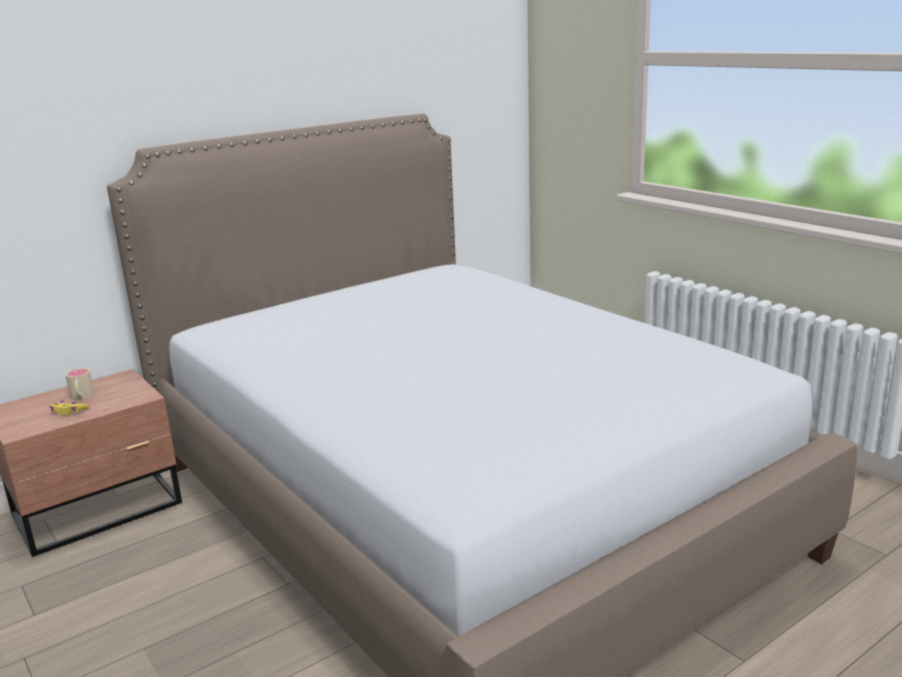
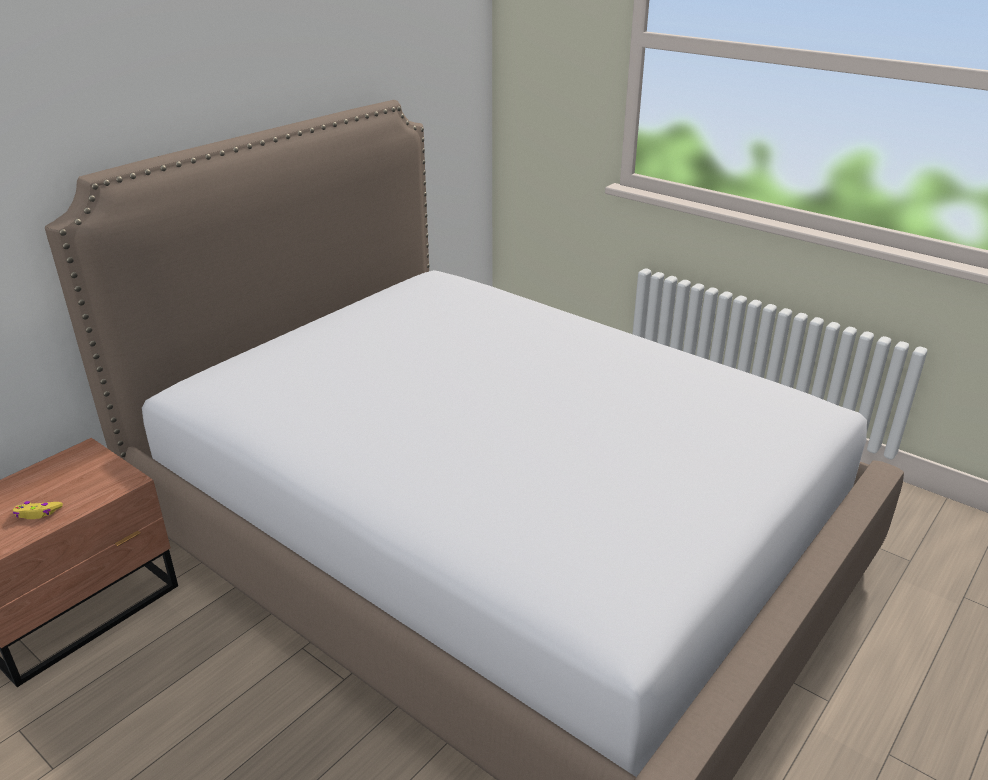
camera: 15 degrees left, 10 degrees up
(81, 397) = (43, 488): beige mug -> none

